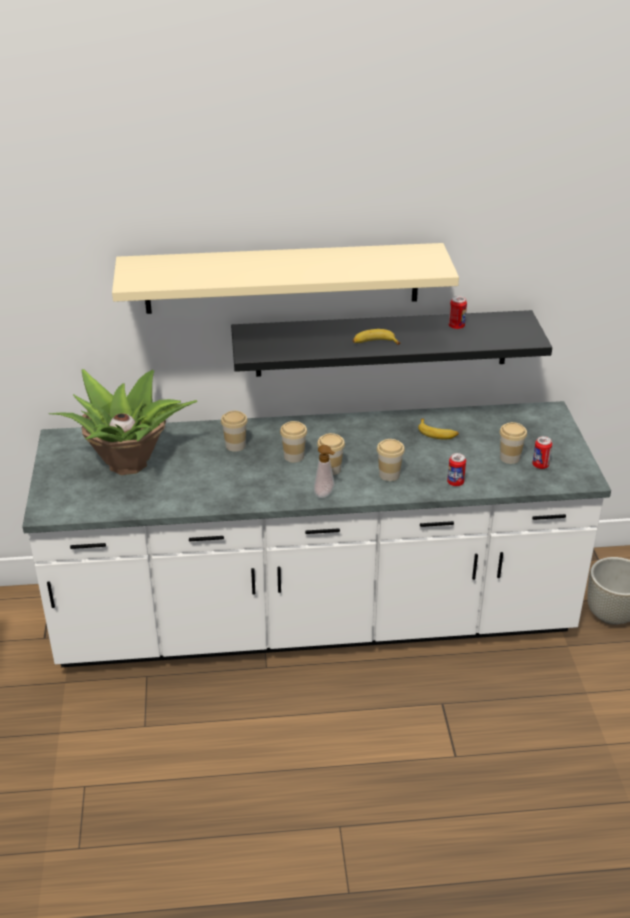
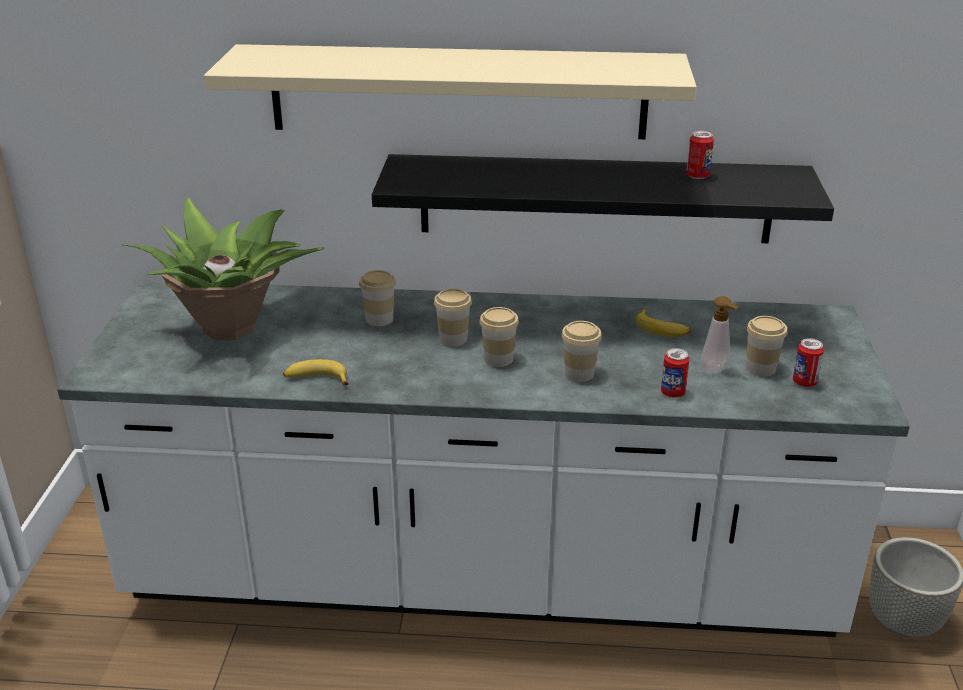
camera: 10 degrees right, 5 degrees down
(325, 495) = (480, 390): soap dispenser -> soap dispenser (716, 371)
(374, 343) = (574, 186): banana -> banana (316, 379)

